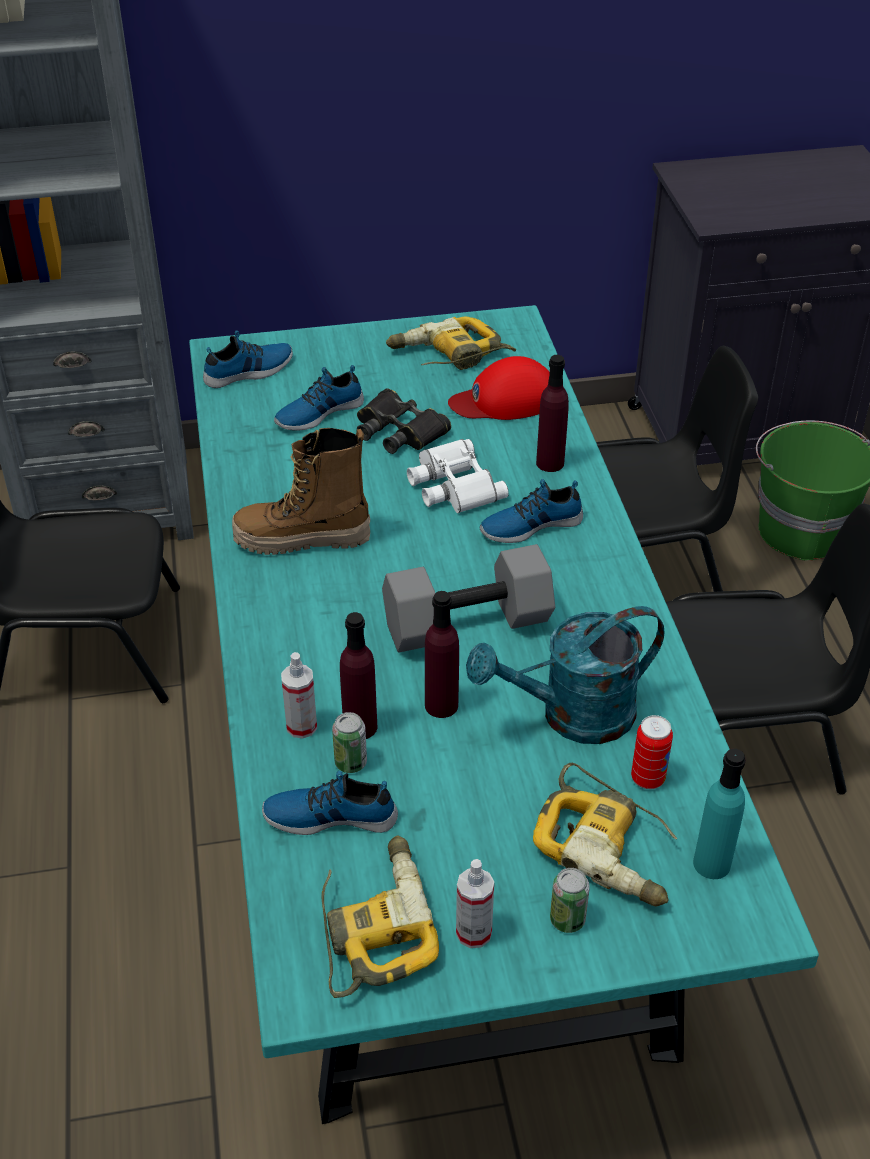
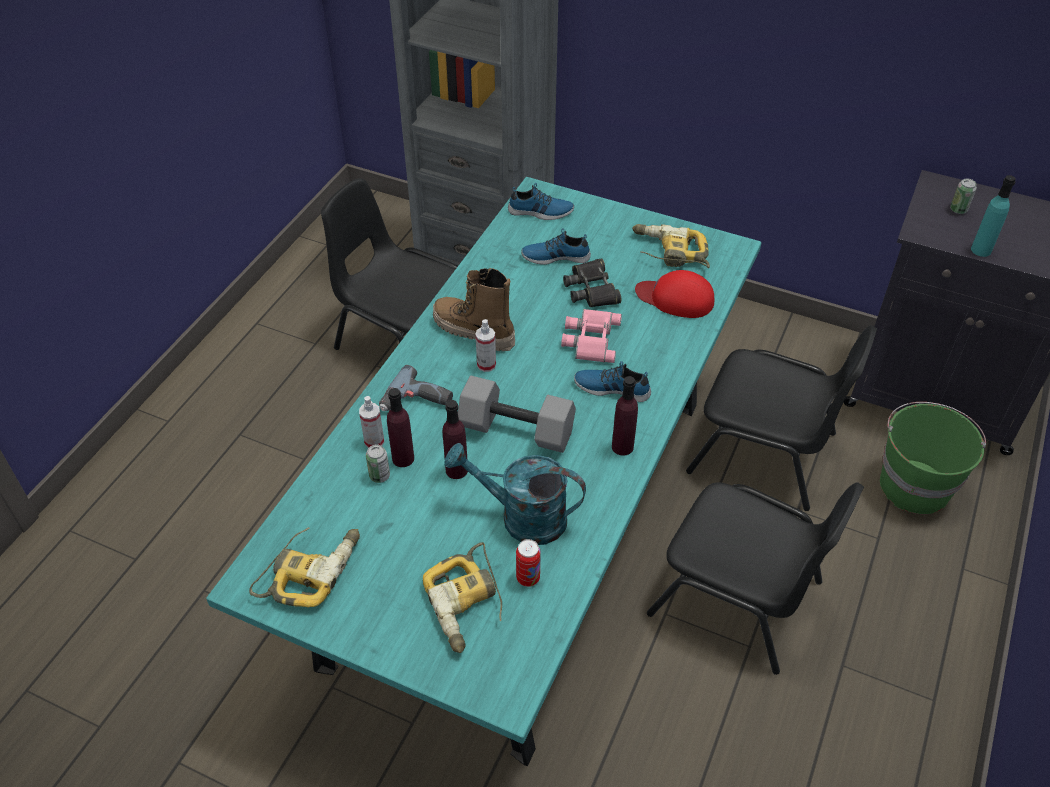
camera: 35 degrees right, 5 degrees up
(311, 653) = (417, 402): none -> power drill
(330, 815) = (343, 498): shoe -> none
(452, 485) = (590, 339): white binoculars -> pink binoculars
(474, 932) = (353, 605): spray bottle -> spray bottle (486, 365)
(550, 463) = (663, 353): purple bottle -> purple bottle (622, 447)
(567, 920) = (406, 629): can -> can (958, 209)
(712, 863) = (514, 648): turquoise bottle -> turquoise bottle (981, 250)

